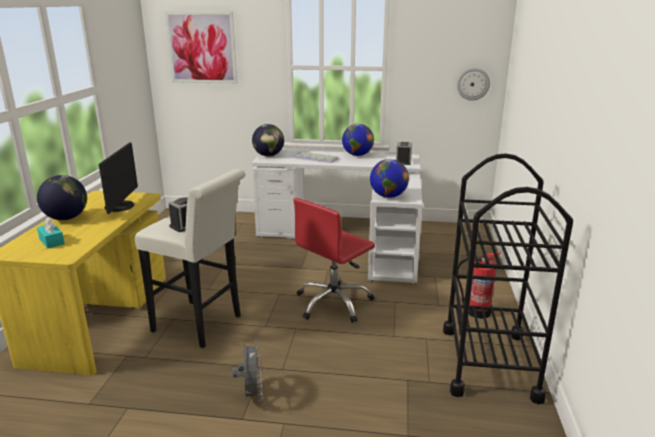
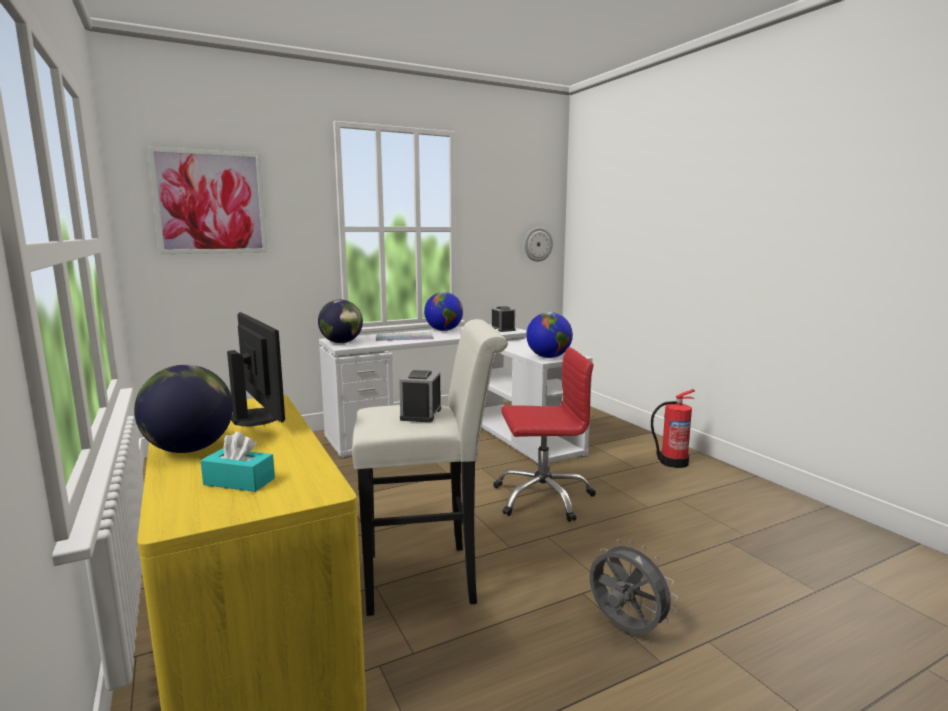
camera: 35 degrees left, 10 degrees down
(334, 303) = (542, 497): red office chair -> red office chair turned 105 degrees counterclockwise
(489, 362) = (754, 500): black cart -> none

